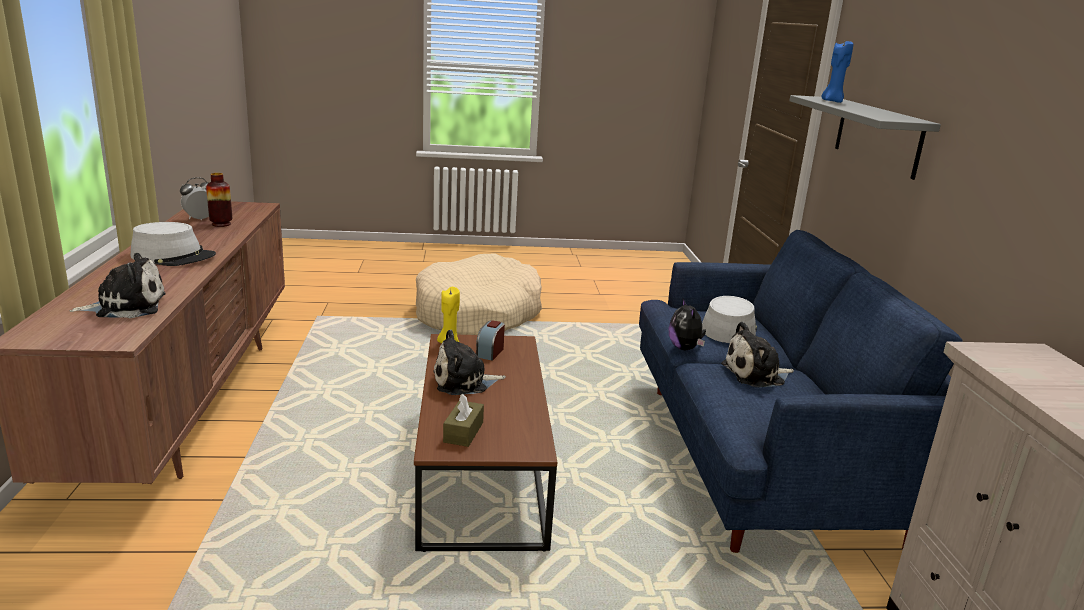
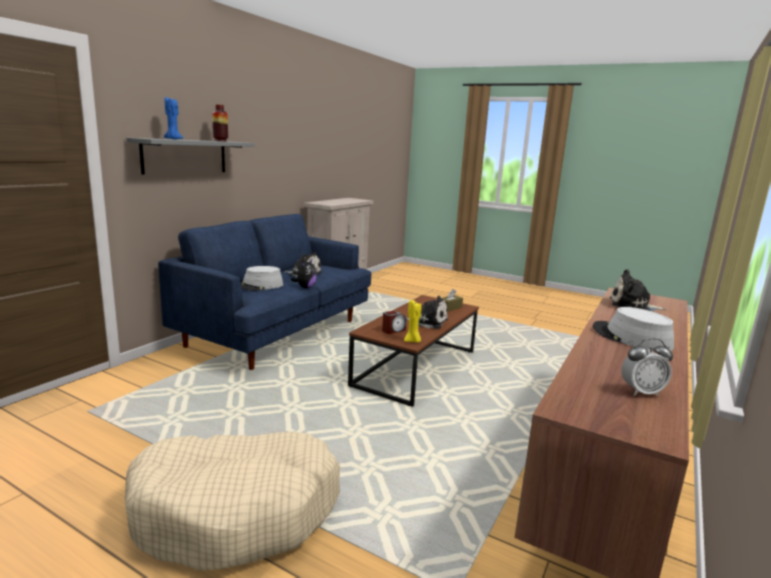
camera: 145 degrees left, 5 degrees down
(221, 224) = (607, 375): vase -> vase (220, 141)

